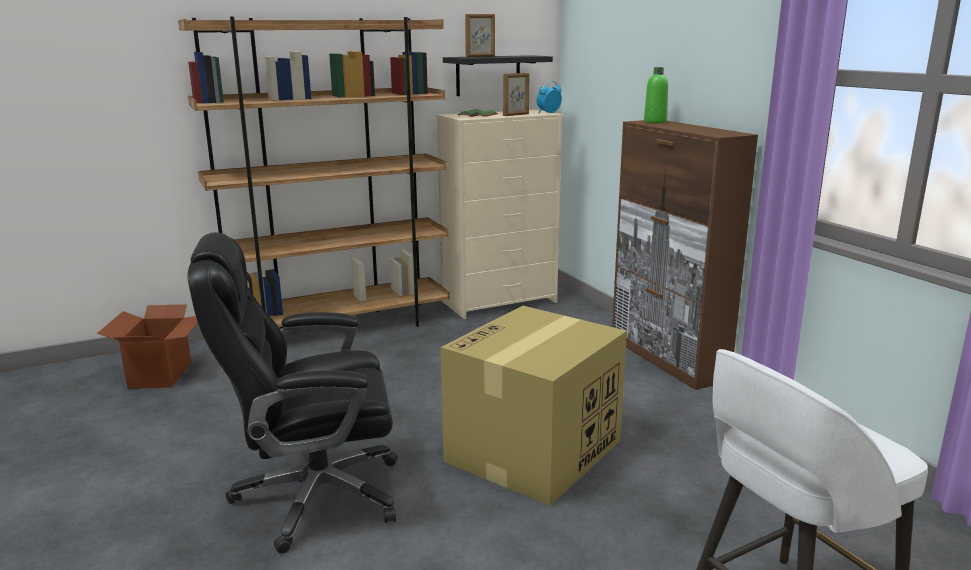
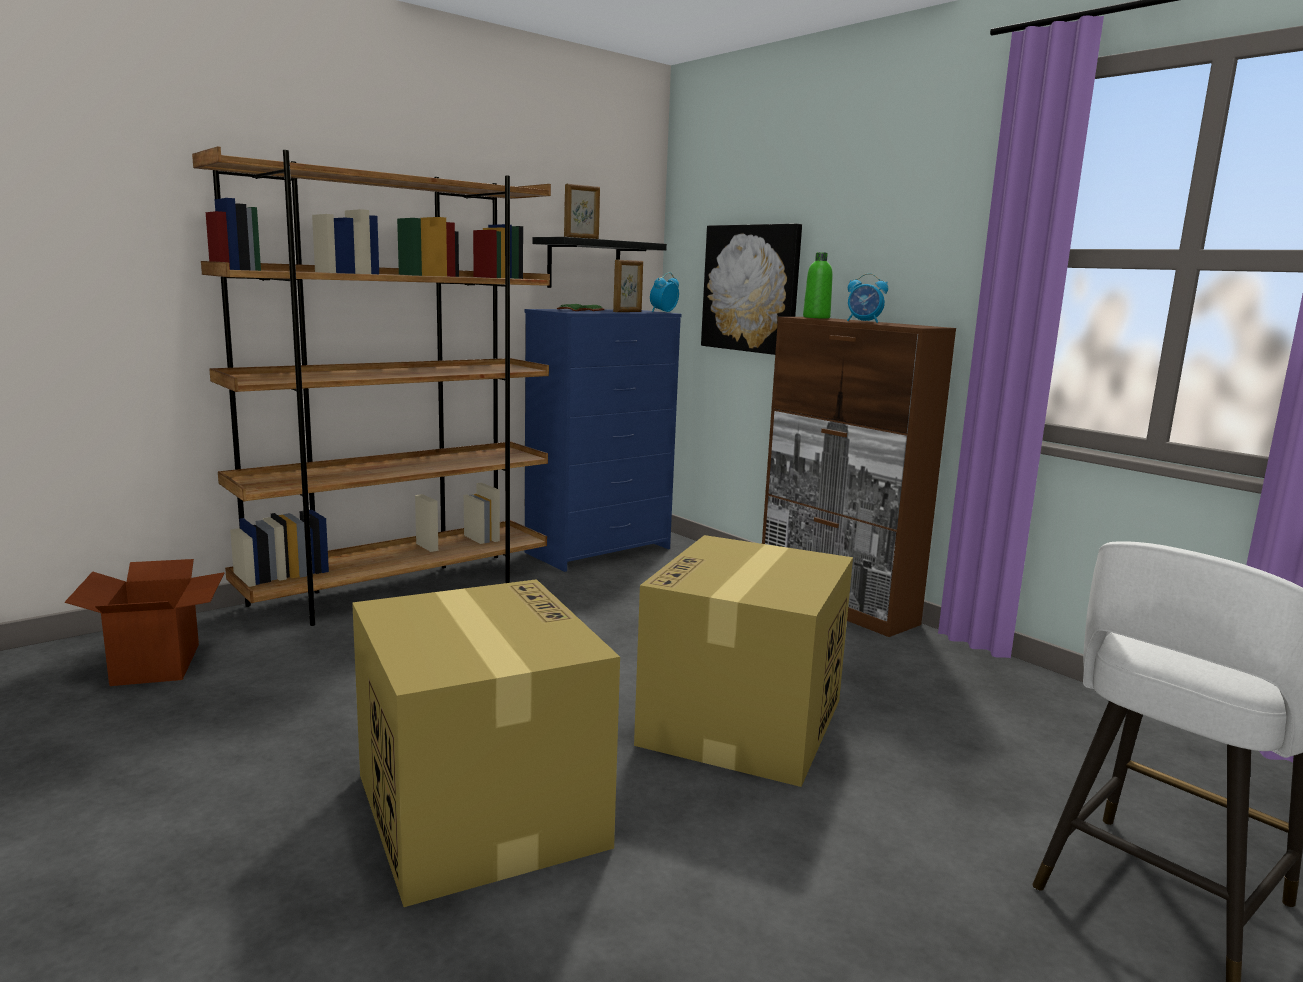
camera: 15 degrees left, 5 degrees down
(315, 496) = (477, 808): black office chair -> cardboard box
(500, 302) = (599, 550): beige dresser -> blue dresser
(617, 93) = (751, 288): none -> picture
(685, 128) = (864, 322): none -> alarm clock

